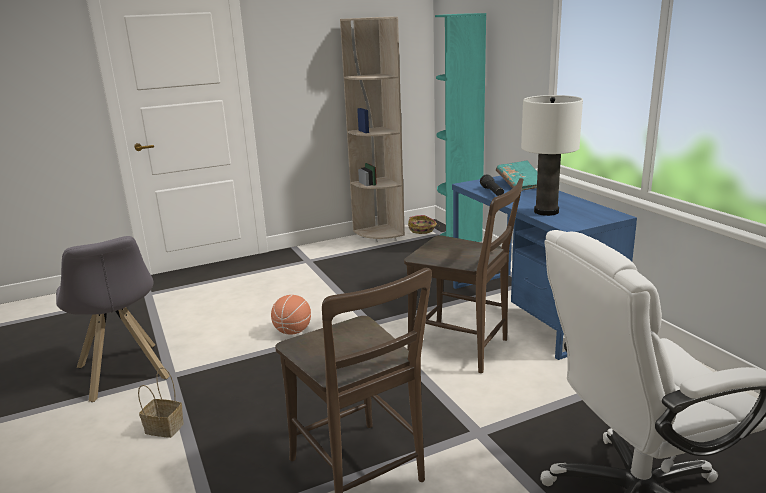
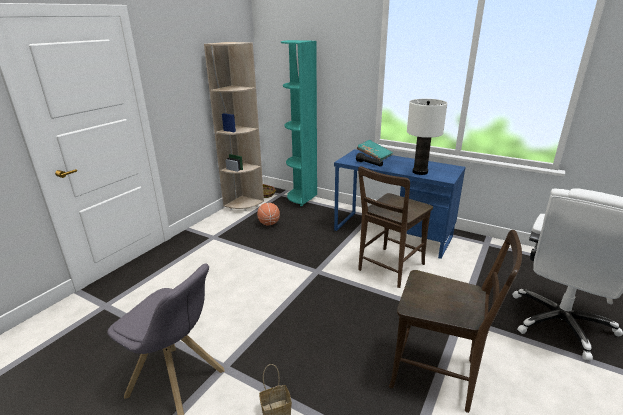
camera: 35 degrees left, 5 degrees up
(292, 331) = (272, 295): basketball -> basketball (269, 223)
(463, 348) = (389, 268): brown chair -> brown chair turned 135 degrees clockwise

